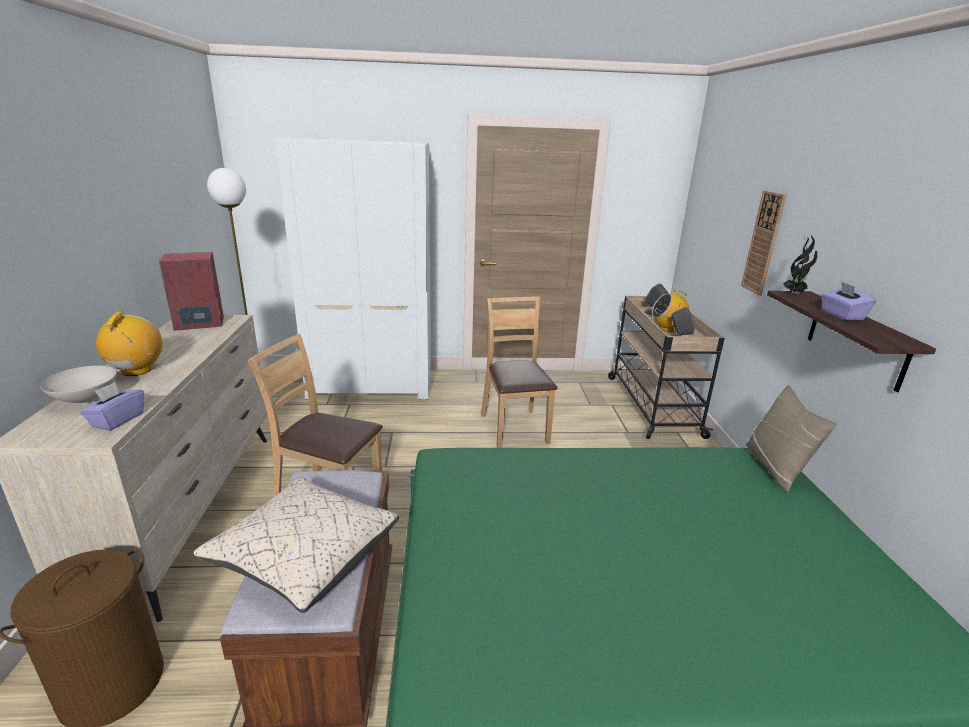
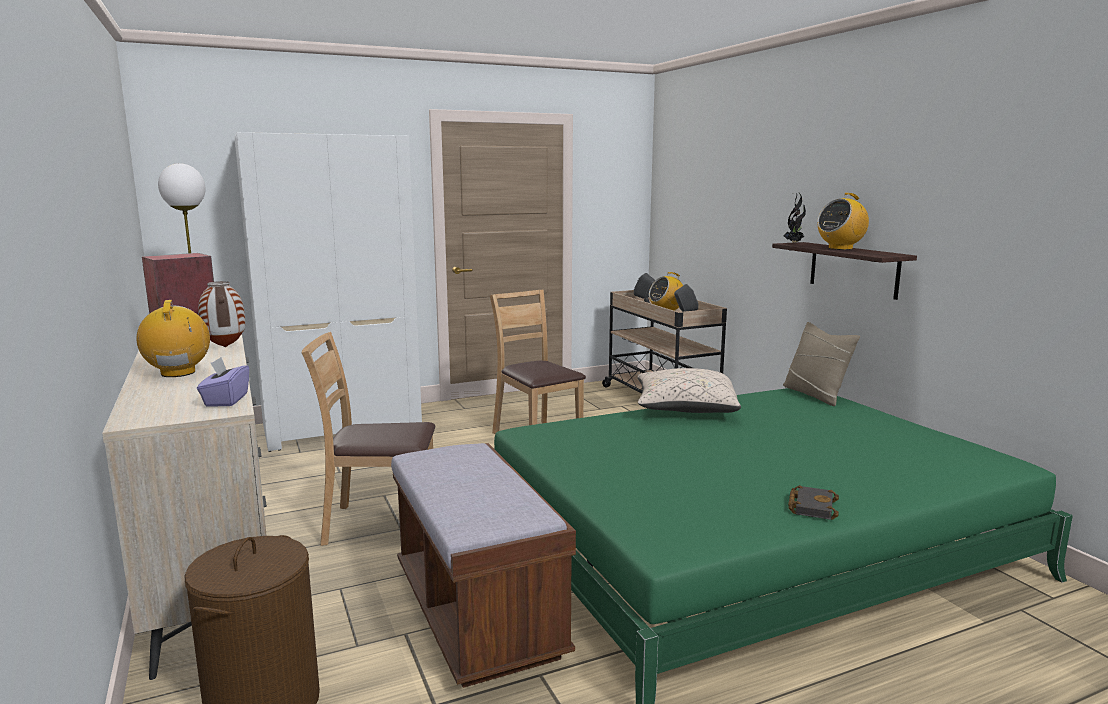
camera: 20 degrees left, 10 degrees down
(84, 399) = (155, 395): white bowl -> none
(210, 339) = (224, 347): none -> vase
(305, 556) = (477, 496): beige pillow -> beige pillow (685, 409)
(649, 669) = (811, 506): none -> black book
(763, 243) = (748, 212): wall clock -> none
(841, 315) = (840, 248): purple tissue box -> radio

